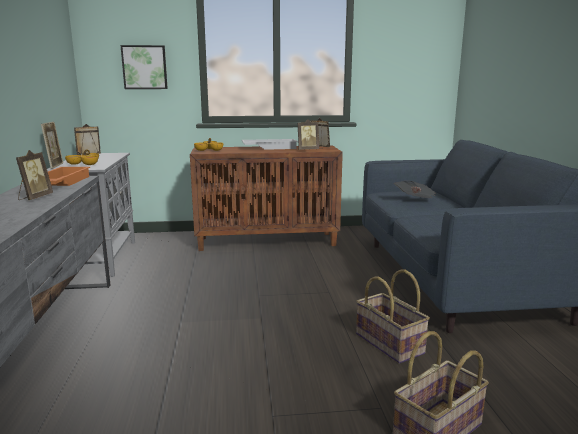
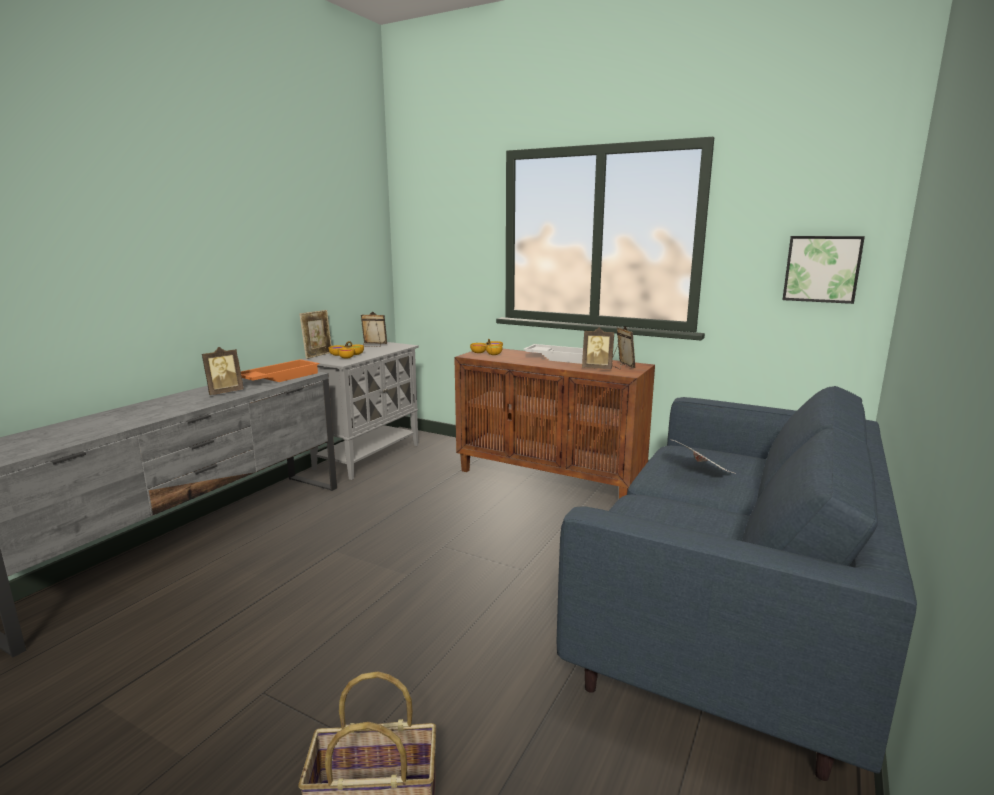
camera: 35 degrees right, 0 degrees up
(145, 67) = (451, 249): picture -> picture (822, 269)
(390, 343) = (492, 669): basket -> none

